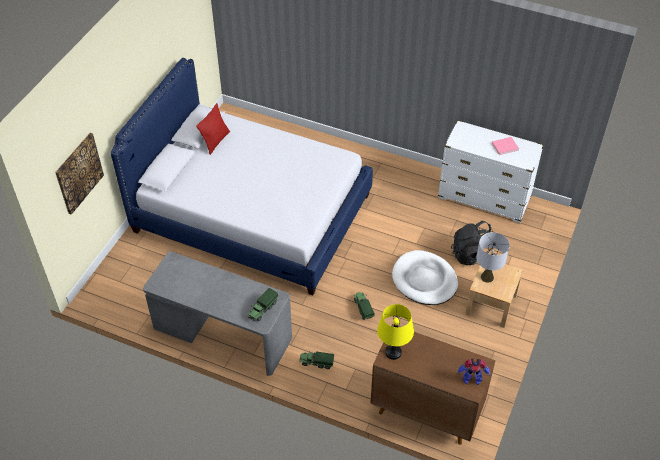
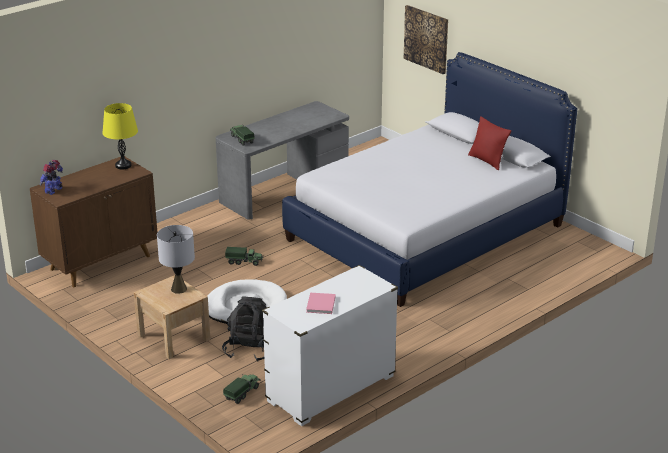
camera: 115 degrees right, 20 degrees down
(316, 363) = (208, 224): toy truck -> toy truck (242, 393)

